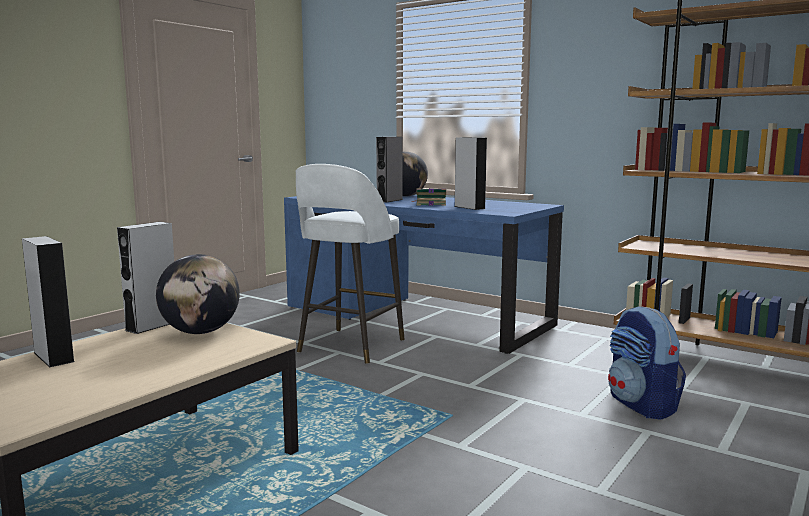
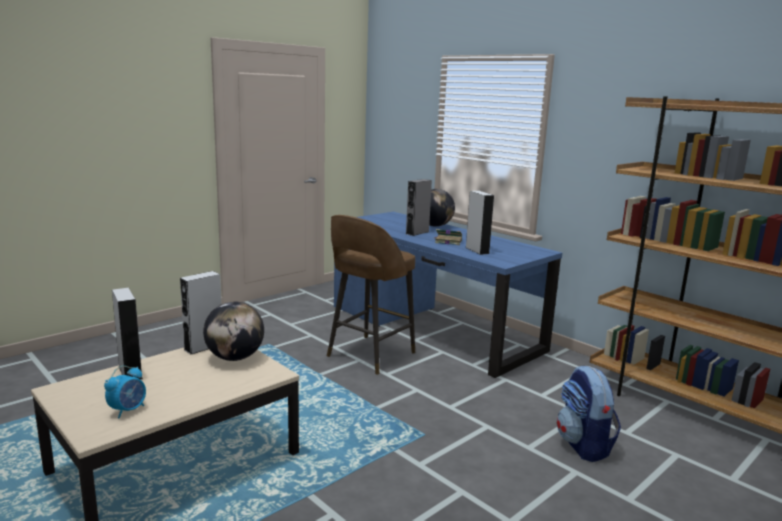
camera: 10 degrees right, 5 degrees up
(64, 393) = (128, 410): none -> alarm clock
(349, 347) = (369, 355): white stool -> brown stool

